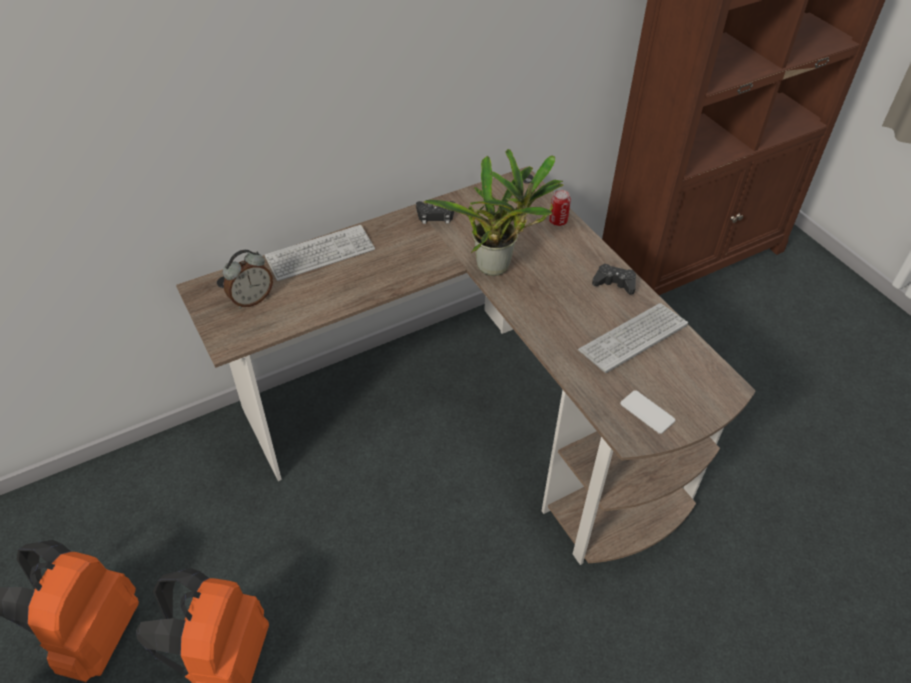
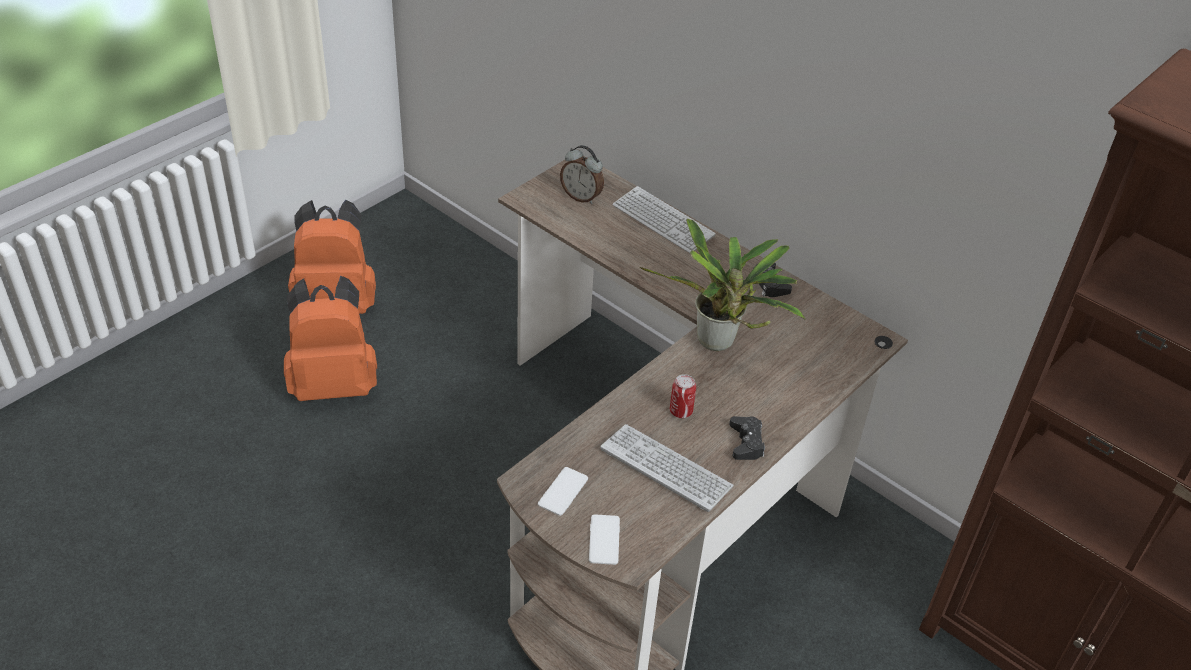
camera: 70 degrees right, 5 degrees down
(558, 221) = (823, 380): can -> can (681, 411)
(705, 398) = (604, 540): none -> phone

